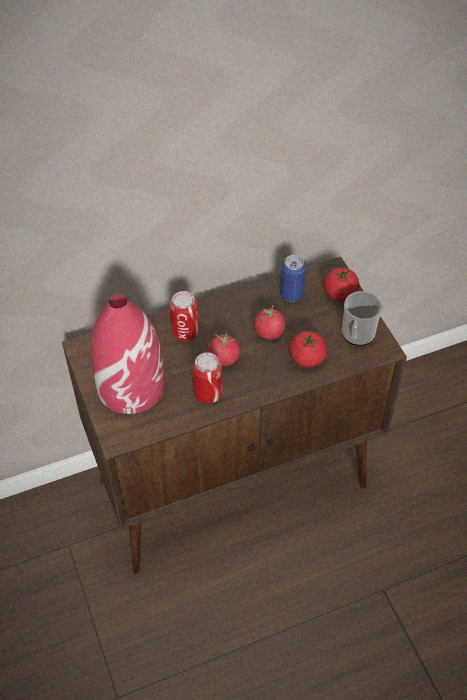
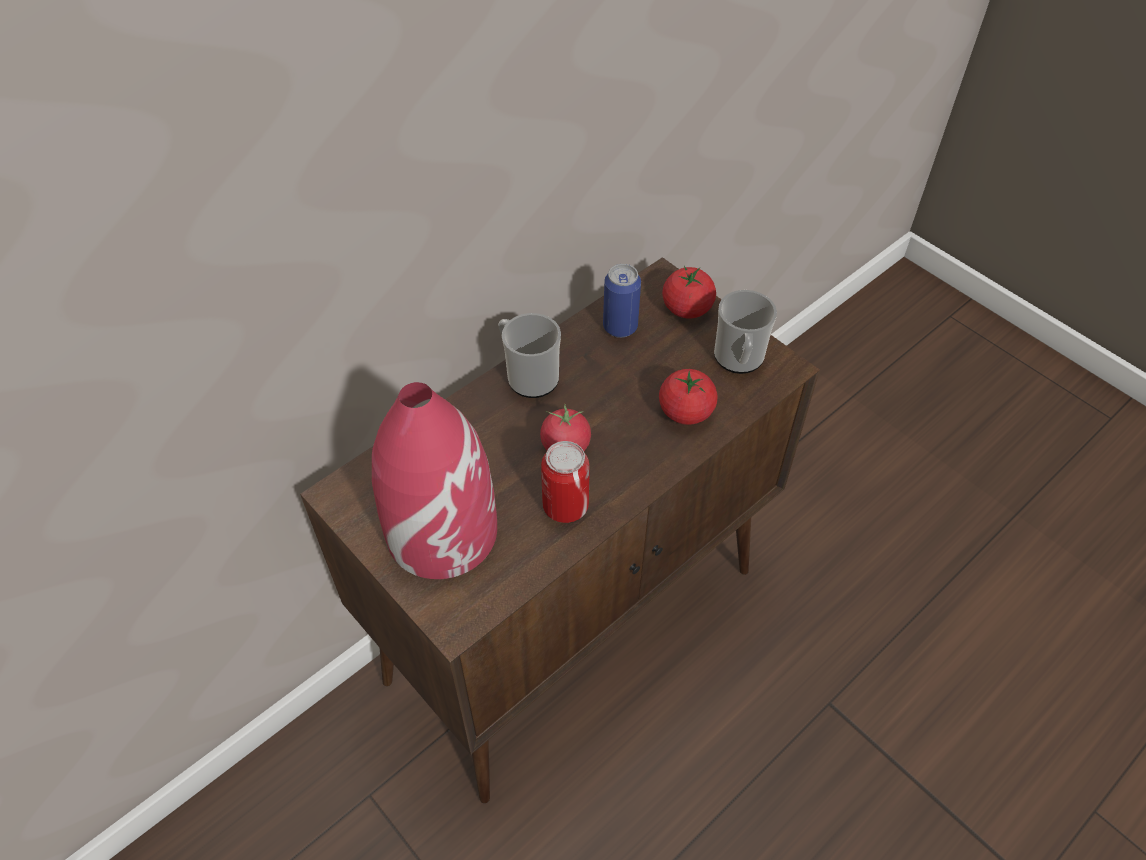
camera: 20 degrees left, 0 degrees up
(185, 332) = (490, 424): can -> none
(221, 309) = (528, 376): none -> mug
(269, 332) = (613, 389): tomato -> none

